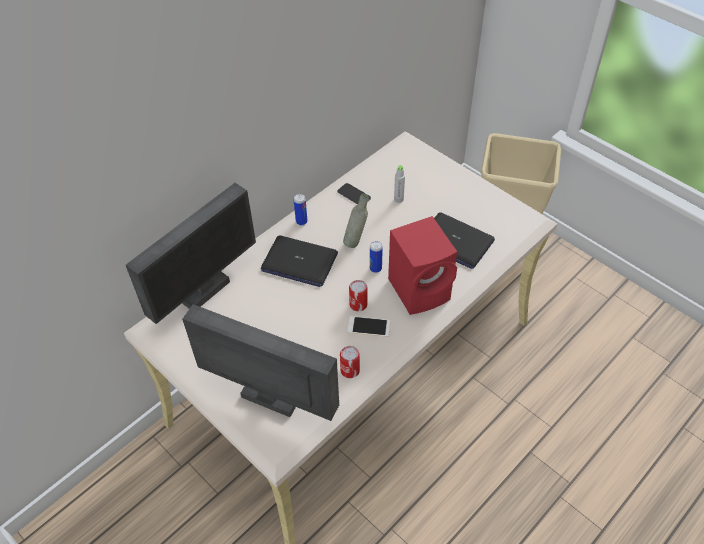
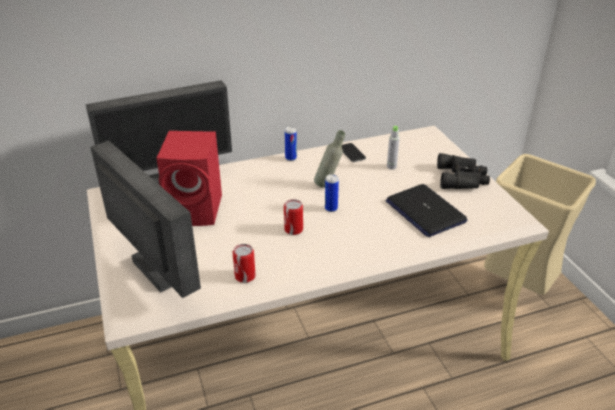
camera: 25 degrees right, 15 degrees down
(299, 262) = (265, 184): laptop -> none
(369, 326) = (290, 249): phone -> none
(421, 289) = (363, 237): red speaker -> red speaker (197, 210)
(465, 191) = (462, 178): none -> black binoculars

